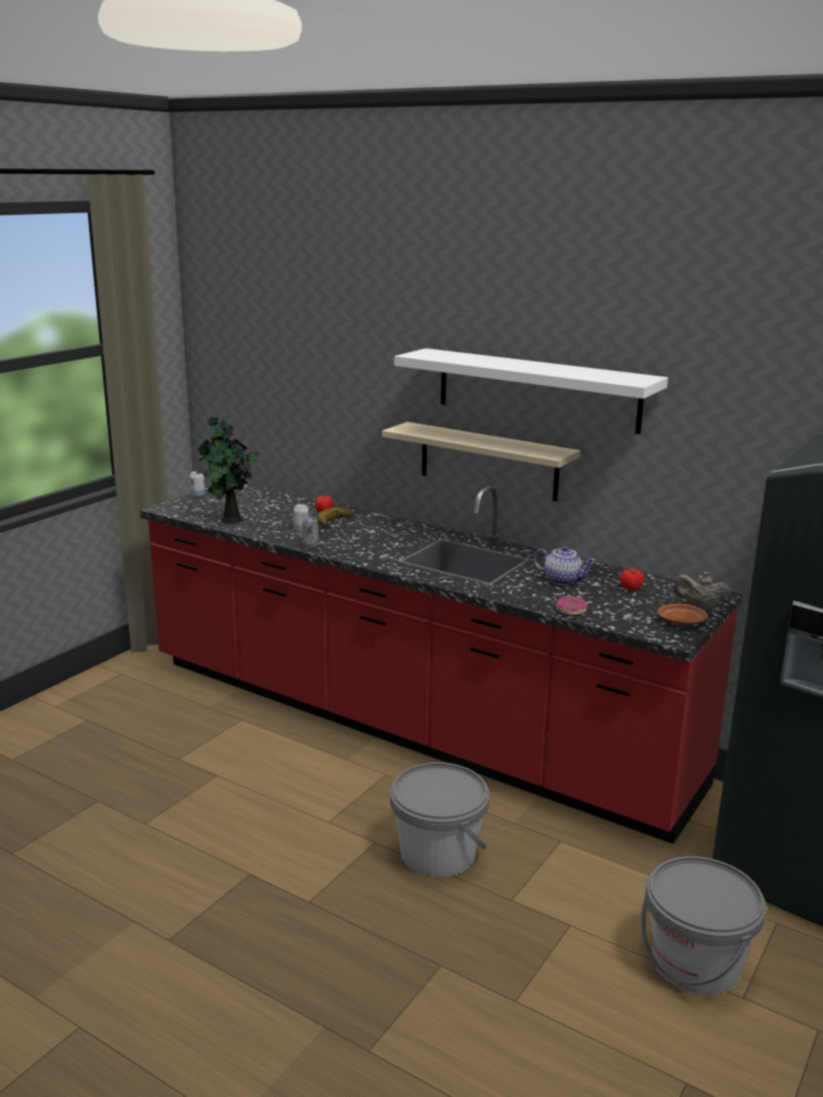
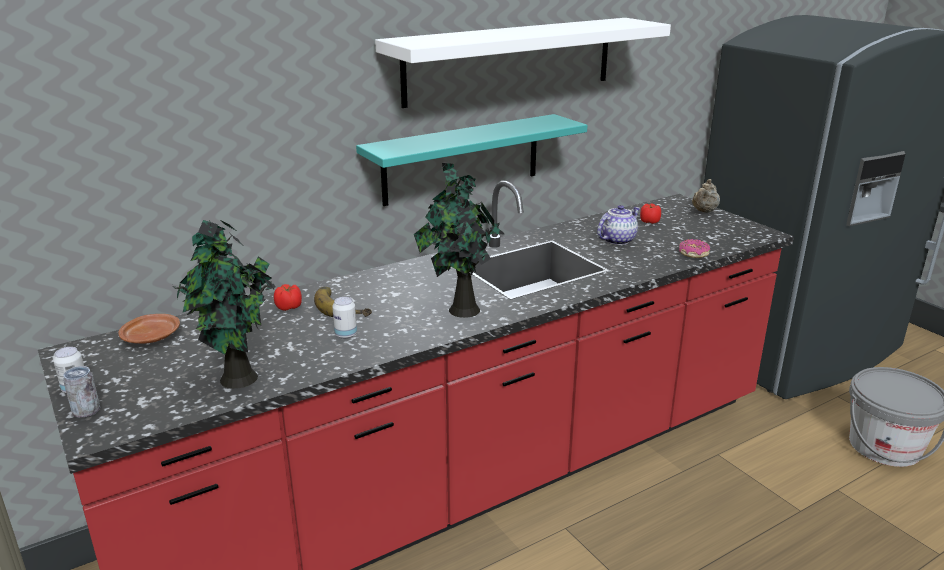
camera: 65 degrees left, 5 degrees up
(310, 546) = (411, 339): can -> can (86, 411)
(365, 551) = (461, 310): none -> potted plant
(438, 853) = (721, 533): grey bucket -> none
(488, 461) = (462, 159): beige shelf -> turquoise shelf
(682, 622) = (732, 223): brown plate -> brown plate (152, 337)

